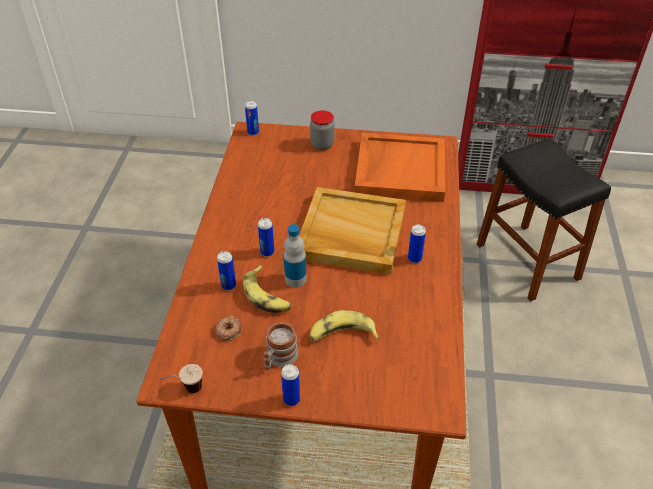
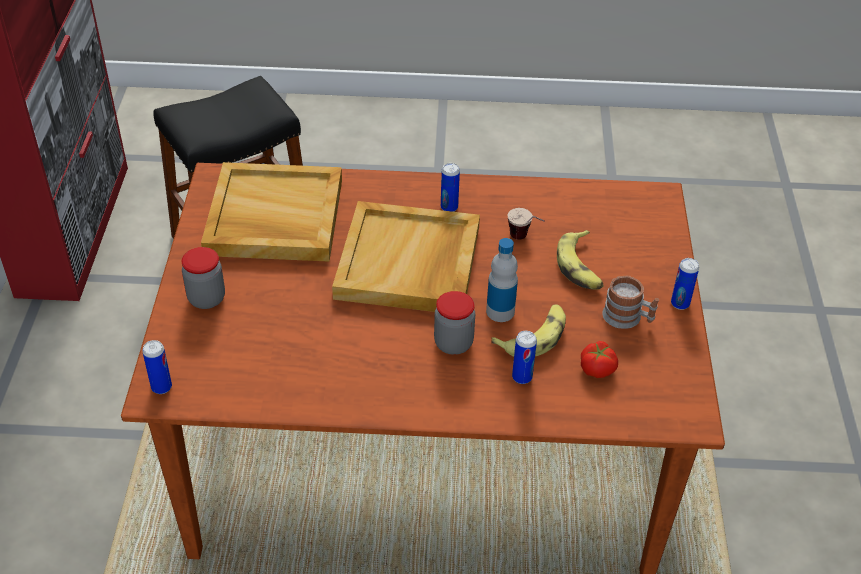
camera: 95 degrees left, 0 degrees up
(185, 391) = (698, 397): cup -> cup (525, 240)
(228, 330) = (597, 368): donut -> tomato
(267, 252) = (453, 343): can -> jar
(399, 170) = (273, 217): orange tray -> beige tray

